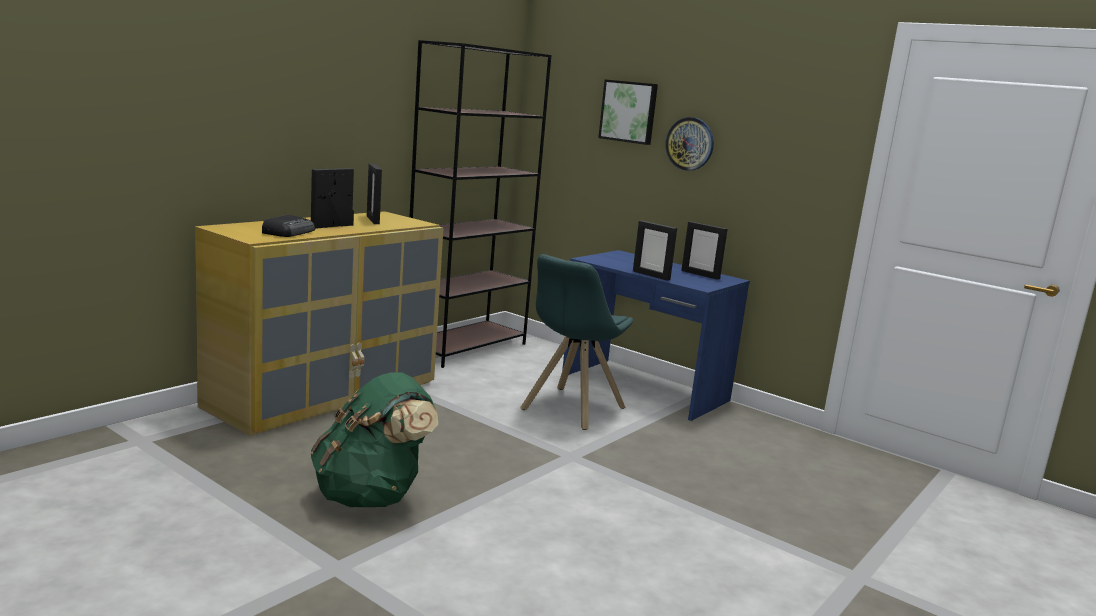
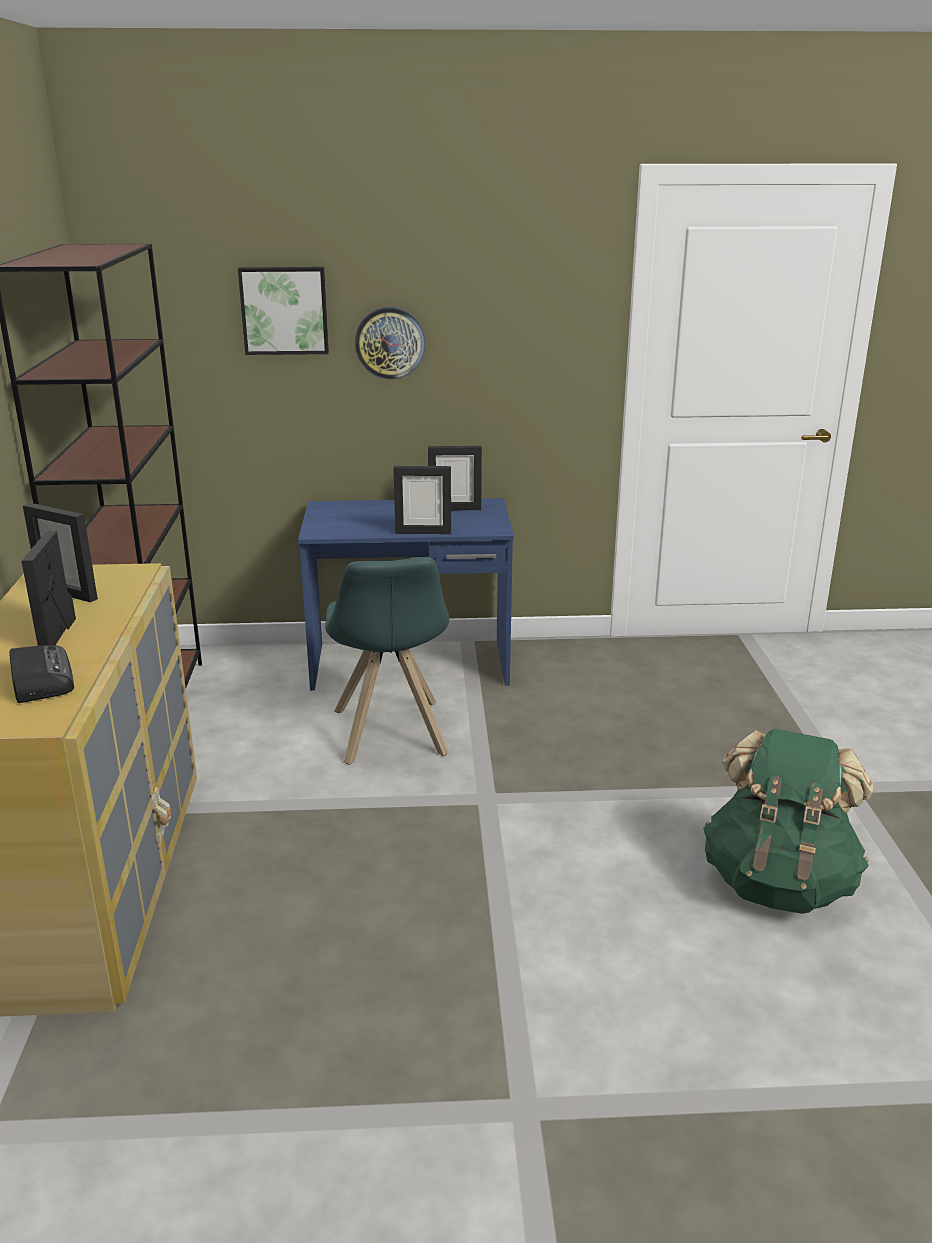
camera: 40 degrees left, 10 degrees up
(372, 496) = (401, 989): green backpack -> green backpack (778, 882)

